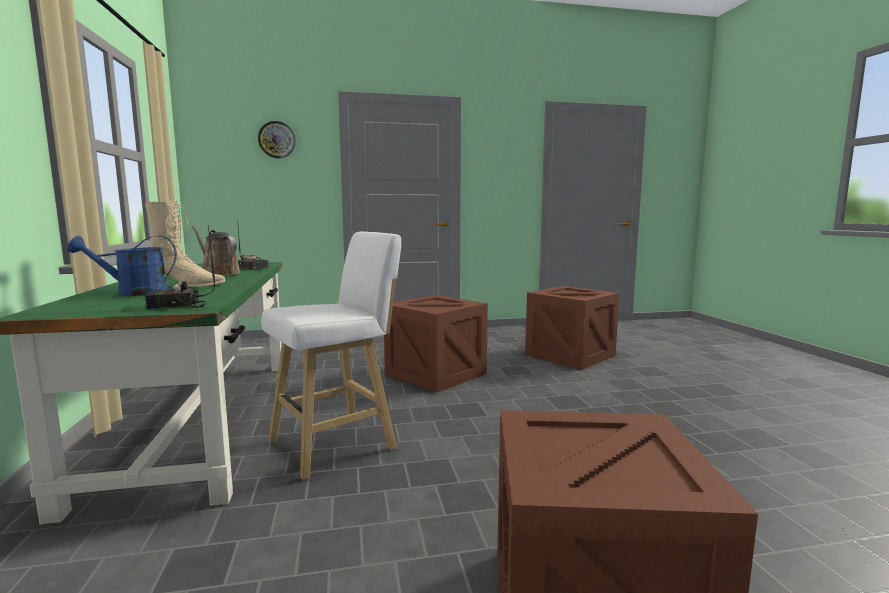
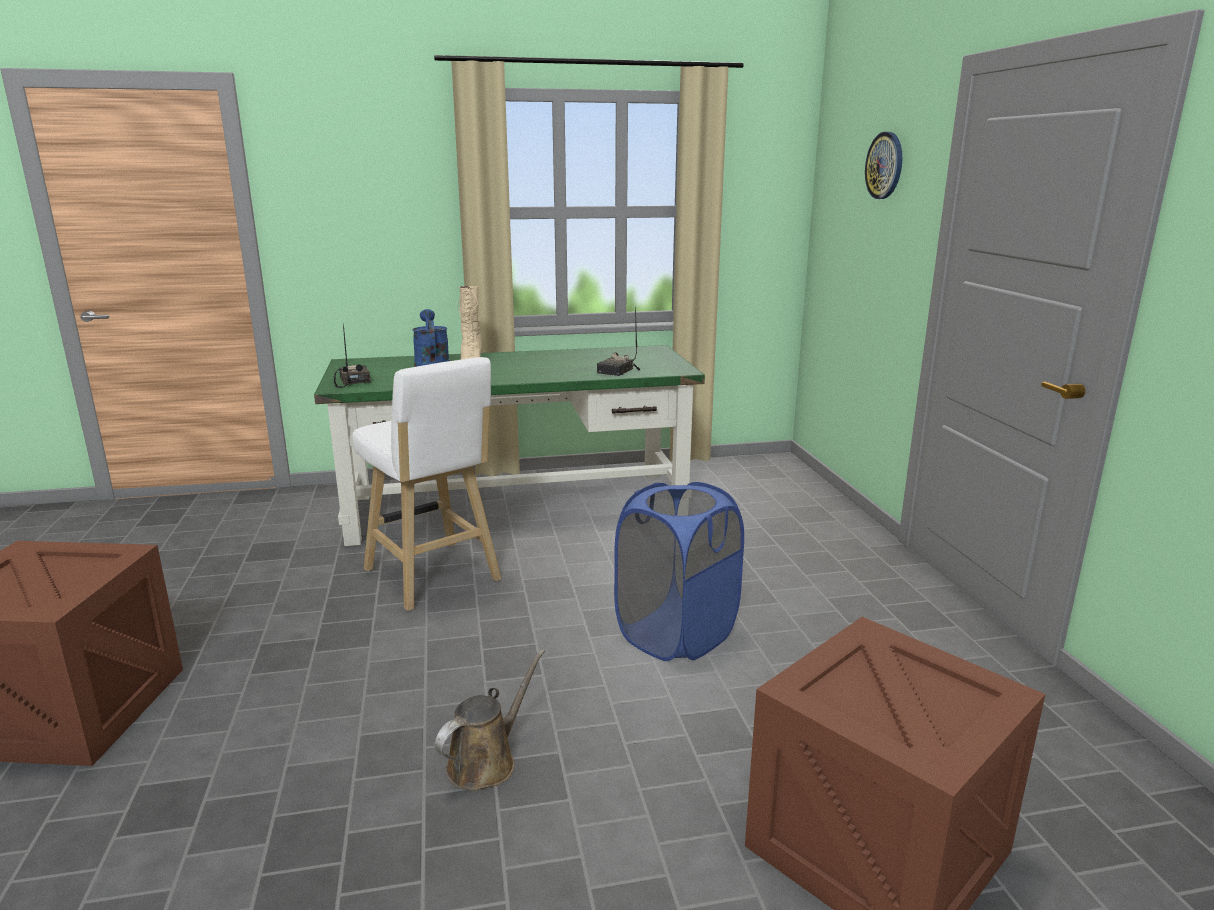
camera: 90 degrees right, 10 degrees up
(219, 274) = (561, 368): brown watering can -> brown watering can (486, 762)
(435, 374) = (676, 634): crate -> blue laundry basket

